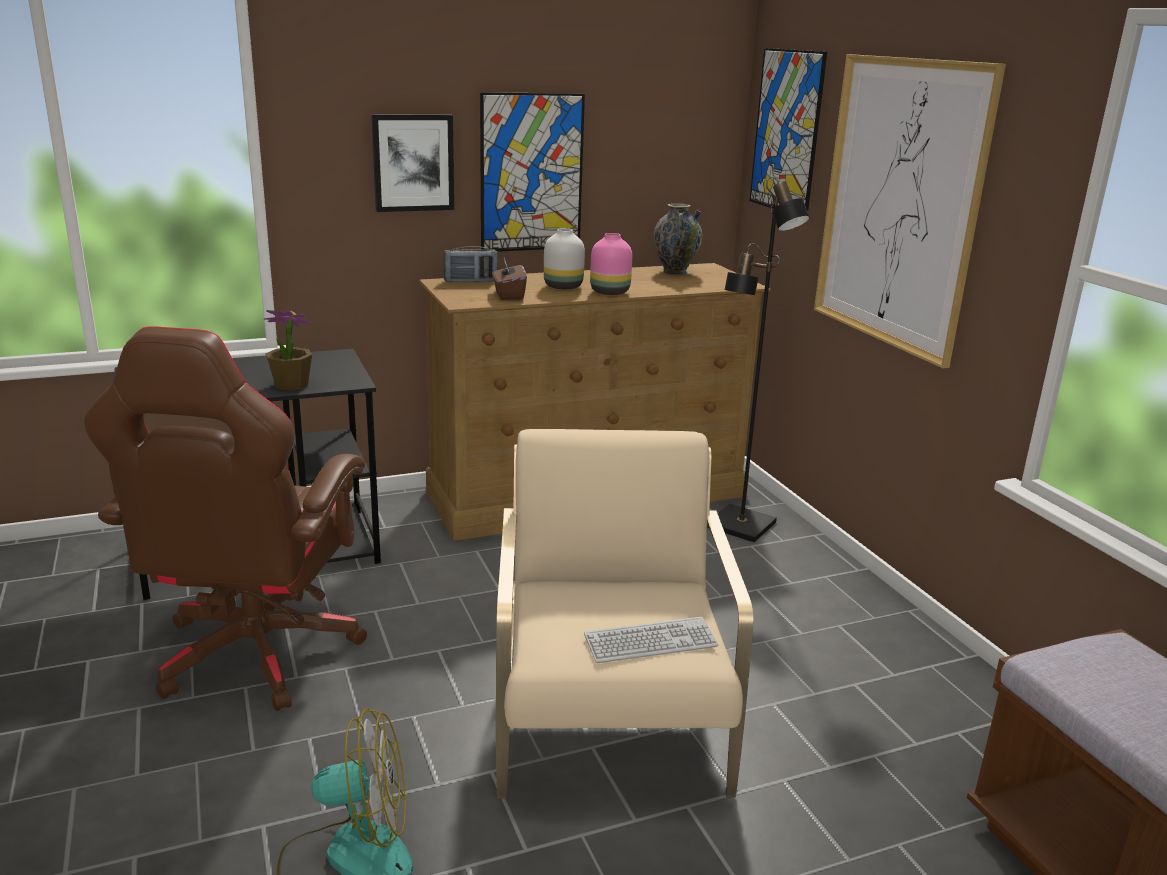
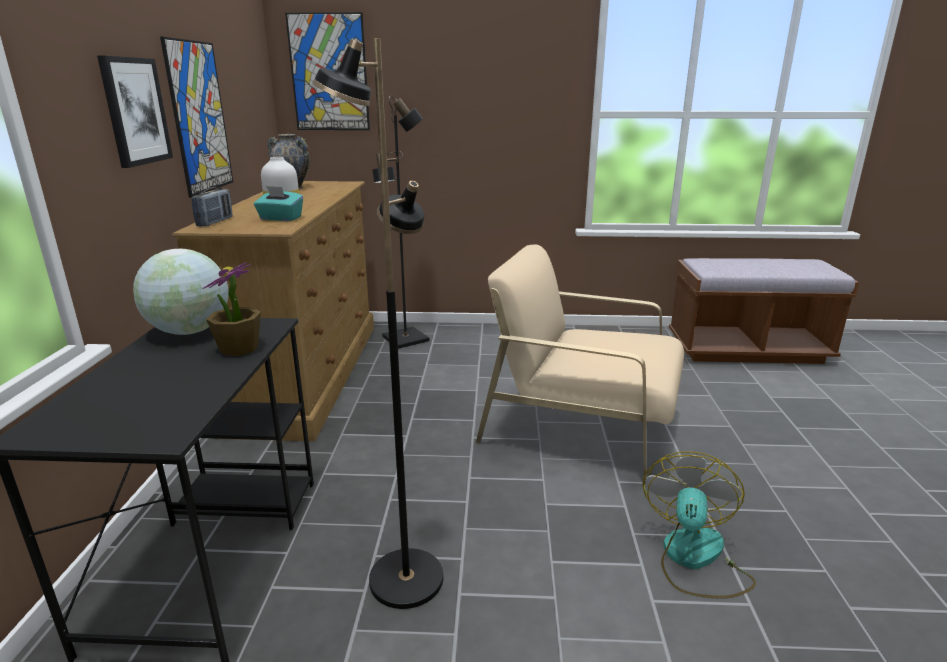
camera: 65 degrees left, 0 degrees up
(257, 651) = (404, 579): brown office chair -> black floor lamp
(321, 362) = (190, 331): none -> globe
(508, 295) = (280, 218): brown tissue box -> turquoise tissue box
(611, 292) = (318, 201): pink vase -> none
(650, 642) = (645, 346): keyboard -> none
(899, 204) = (459, 104): picture -> none

